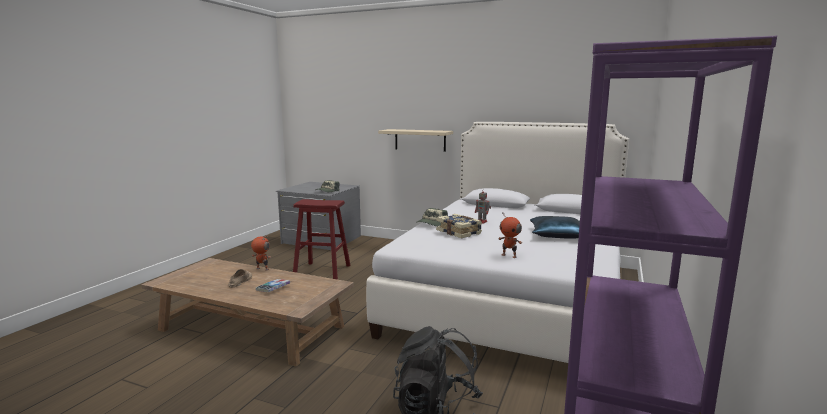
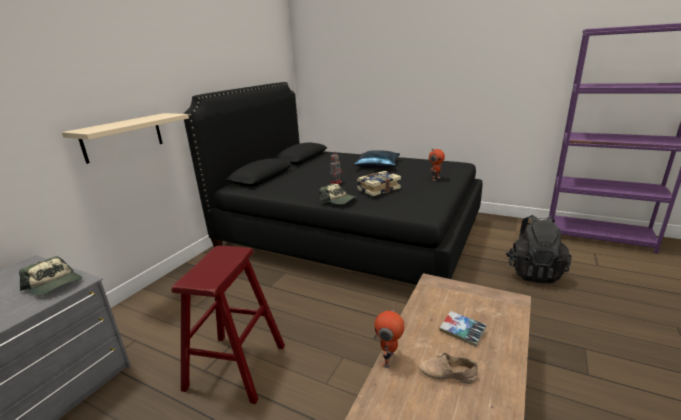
camera: 85 degrees left, 10 degrees up
(511, 297) = (349, 234): white bed -> black bed

